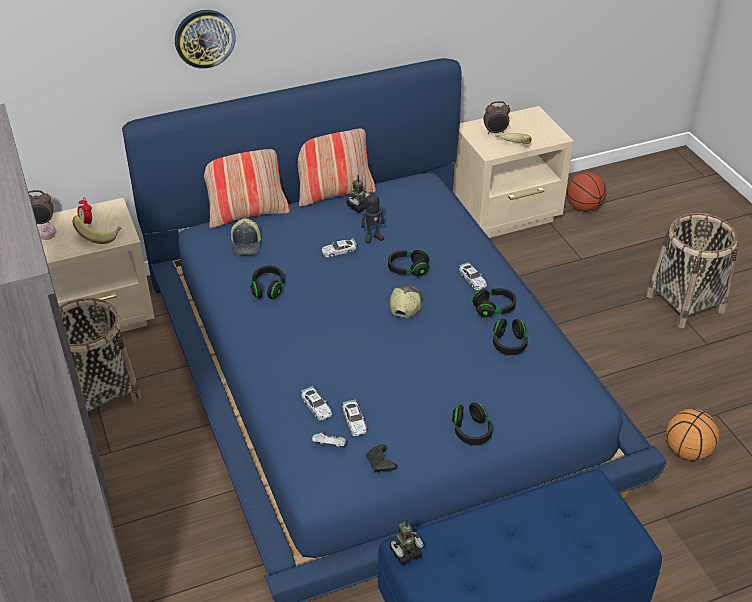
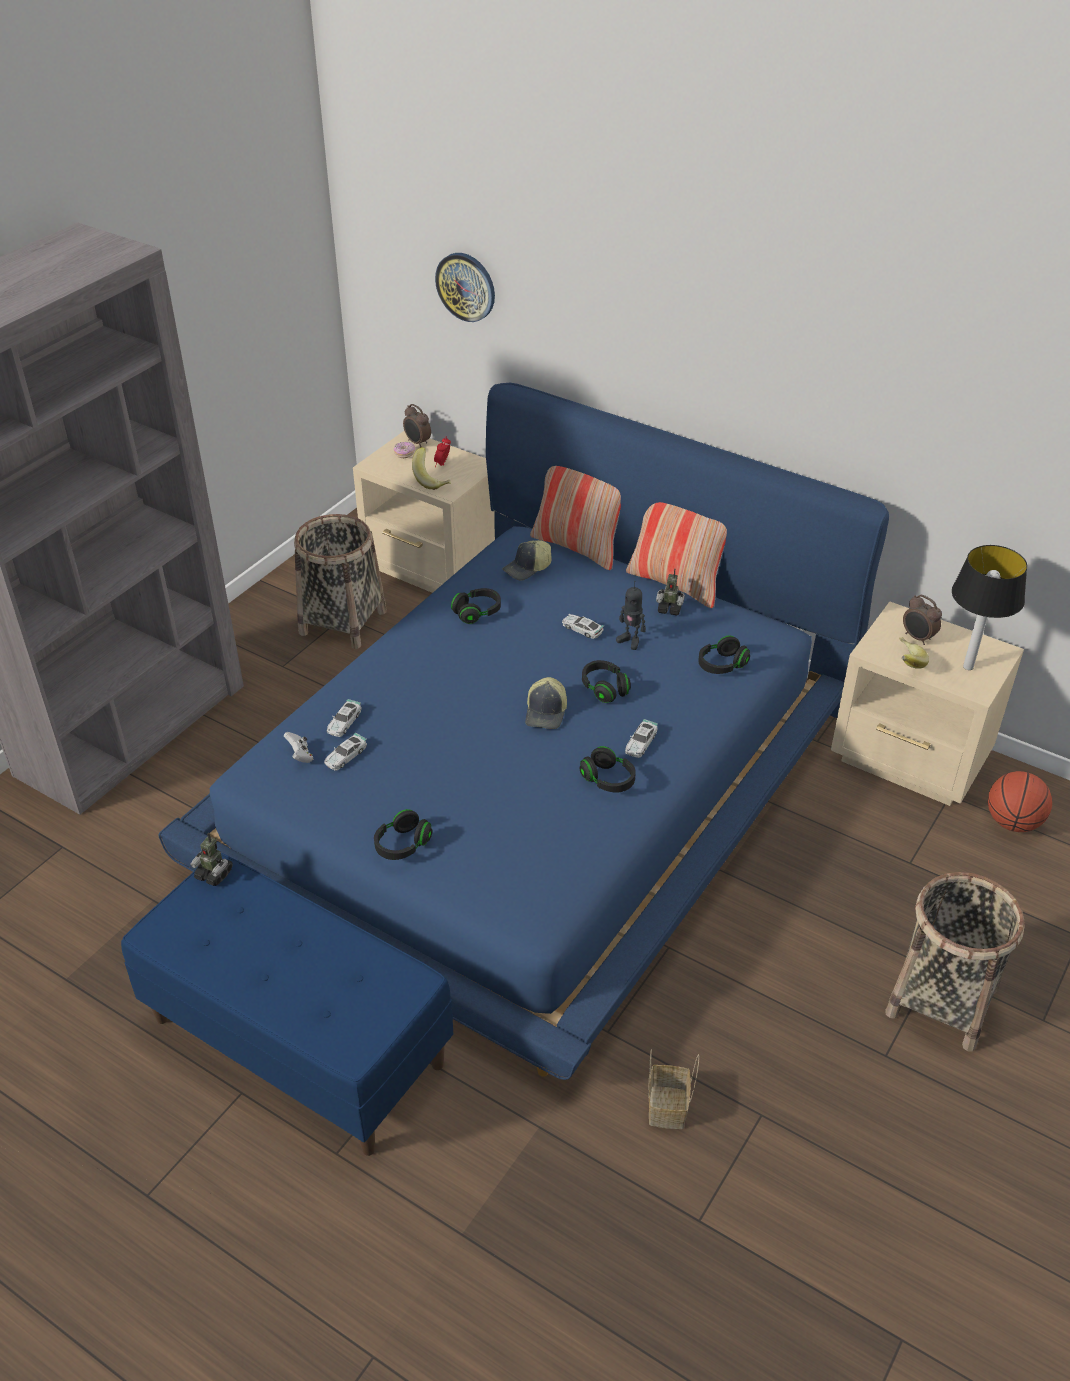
camera: 55 degrees right, 0 degrees up
(204, 38) = (610, 332): wall clock -> wall clock (466, 286)
(380, 463) = (306, 800): black game controller -> none
(405, 305) = (547, 712): cap -> cap turned 120 degrees clockwise
(509, 344) = (562, 816): black headphones -> black headphones (722, 665)
(535, 129) = (967, 666): none -> table lamp
(688, 451) = (668, 1109): basketball -> basket

